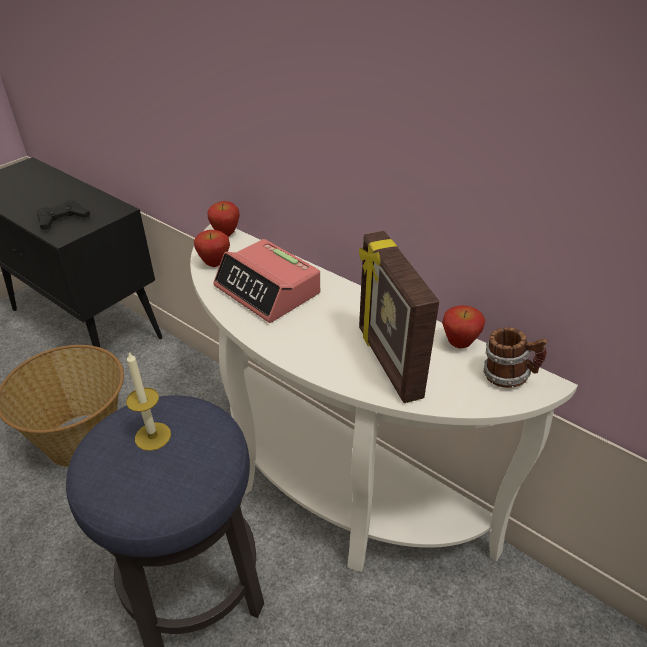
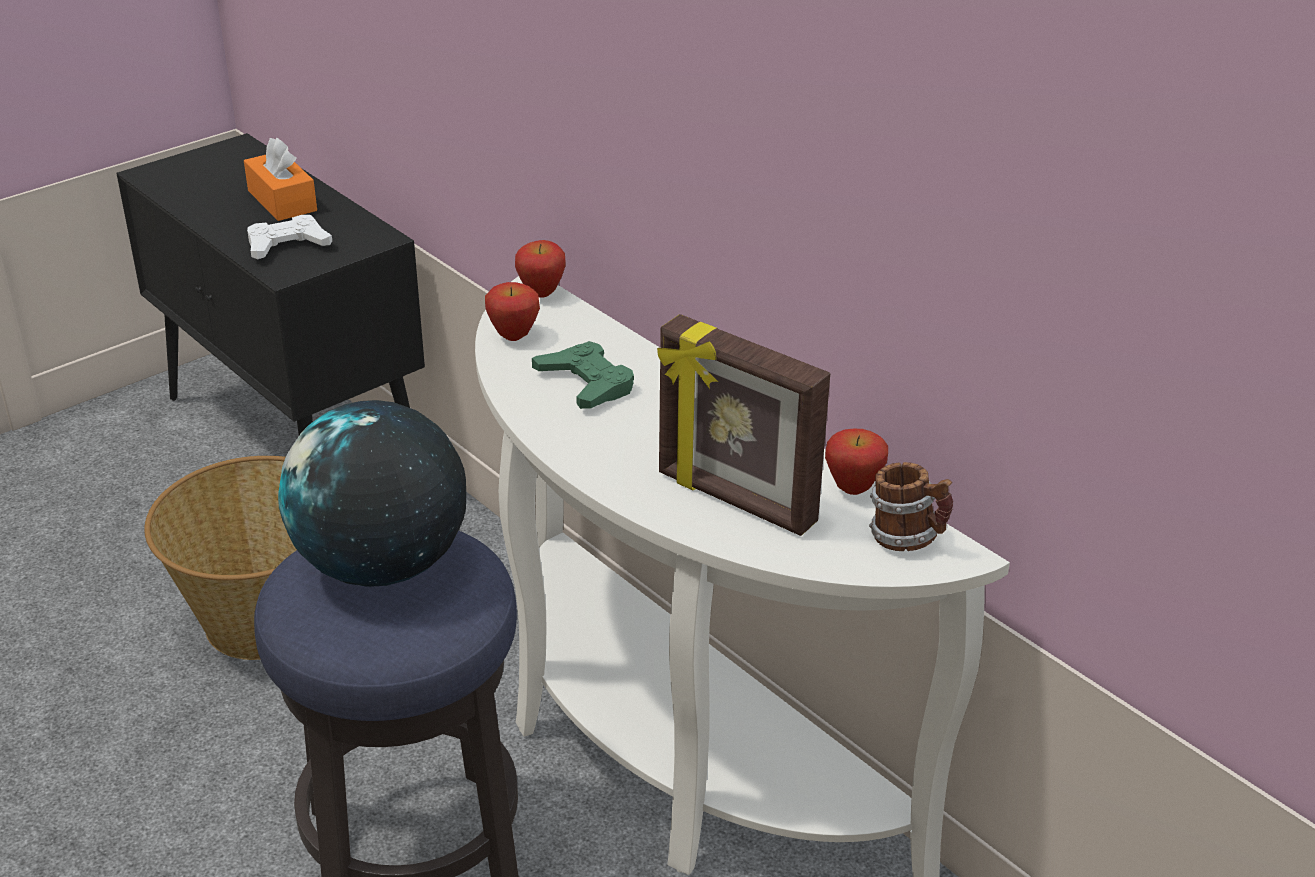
camera: 10 degrees right, 5 degrees down
(57, 193) = (282, 201): none -> orange tissue box
(63, 219) = (287, 245): black game controller -> white game controller
(153, 436) = (382, 566): candle -> globe
(268, 290) = (586, 383): alarm clock -> green game controller
(387, 362) = (734, 500): picture frame -> picture frame turned 45 degrees counterclockwise

